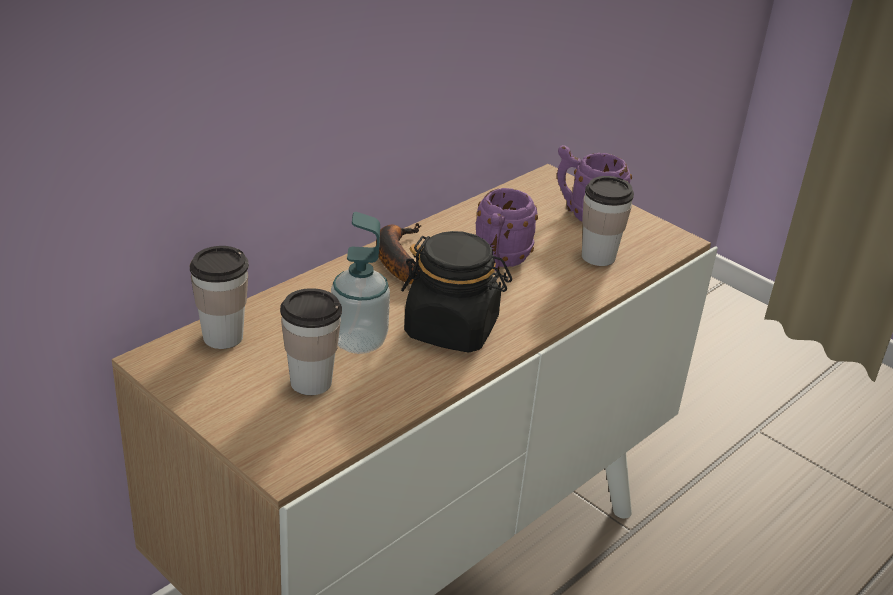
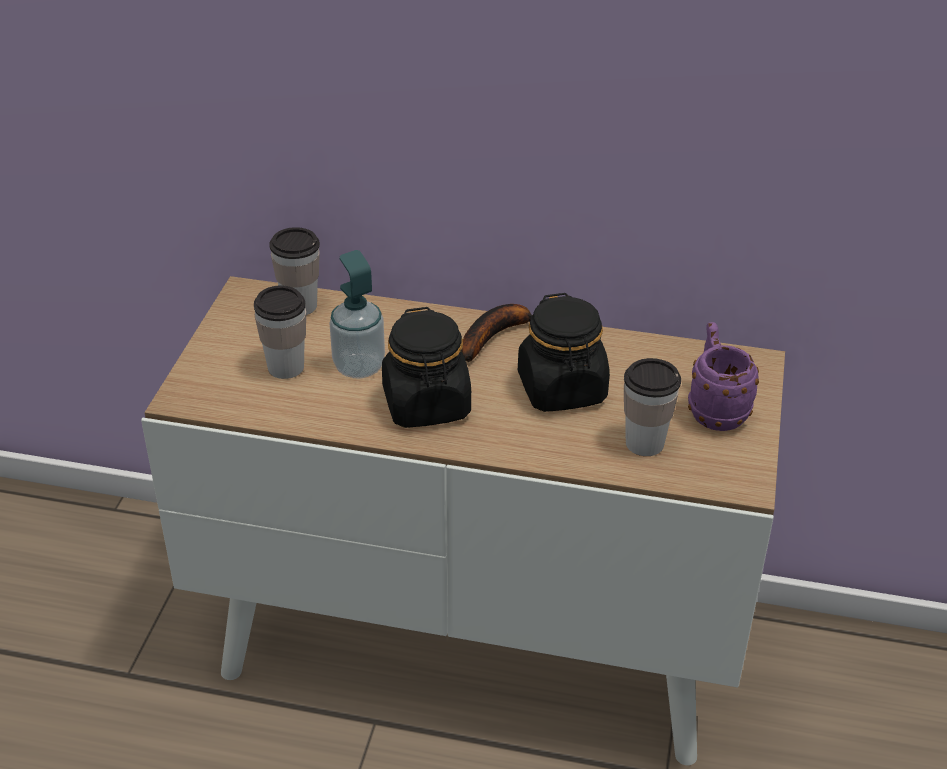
camera: 60 degrees right, 5 degrees up
(499, 261) = (562, 389): purple mug -> black jar

